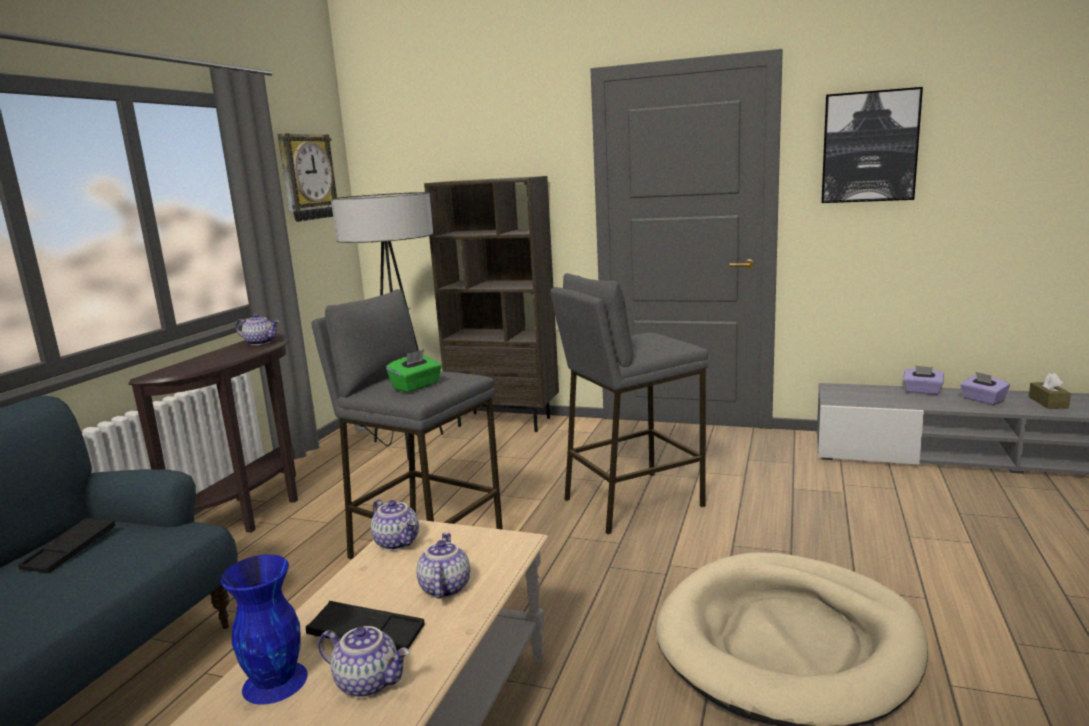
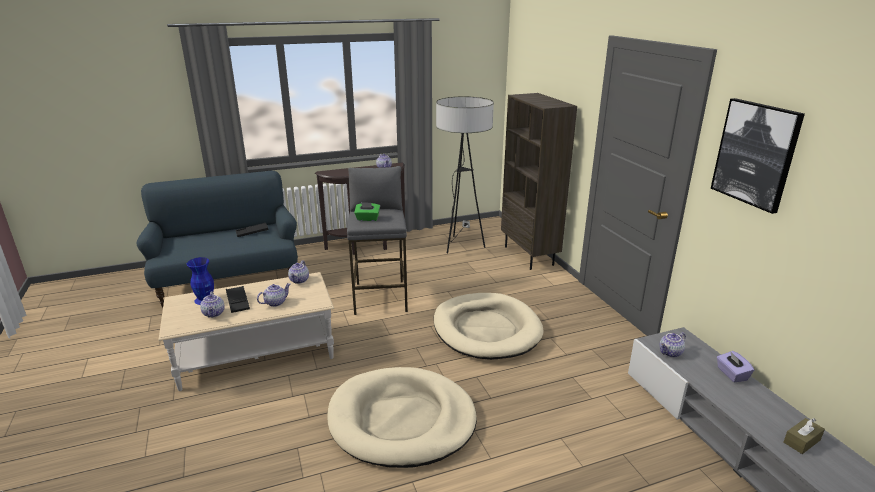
camera: 50 degrees right, 10 degrees up
(306, 177) = (465, 76): wall clock -> none
(631, 502) = (486, 329): grey stool -> beige dog bed
(864, 400) = (670, 353): none -> teapot
(982, 400) = (754, 406): purple tissue box -> none

